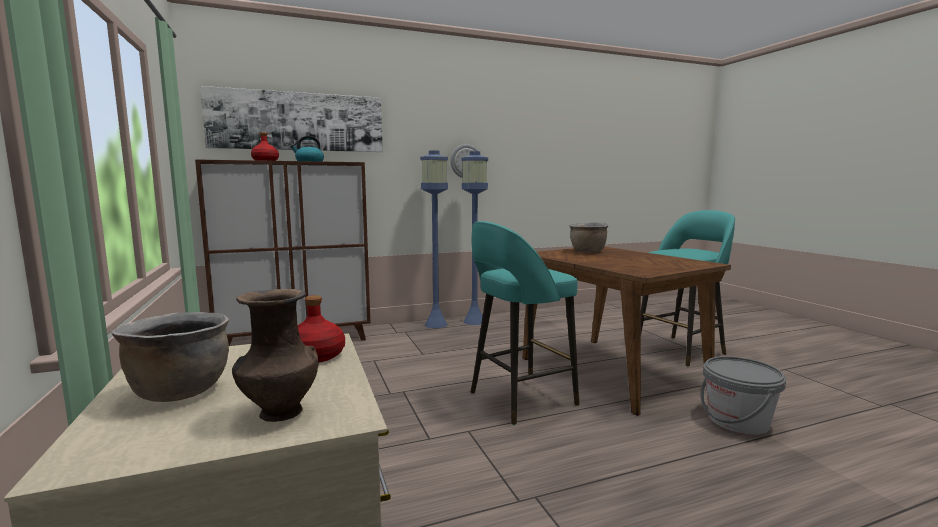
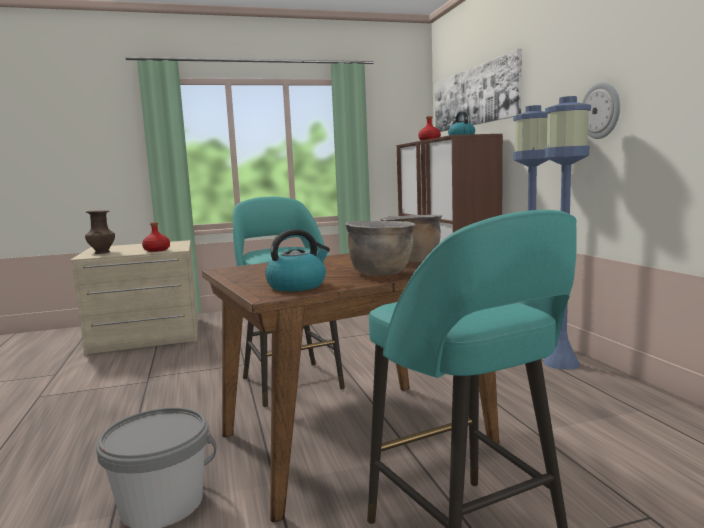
camera: 95 degrees right, 0 degrees up
(180, 391) = (140, 246): brown cooking pot -> brown cooking pot (381, 273)
(681, 261) = (297, 286): none -> kettle

